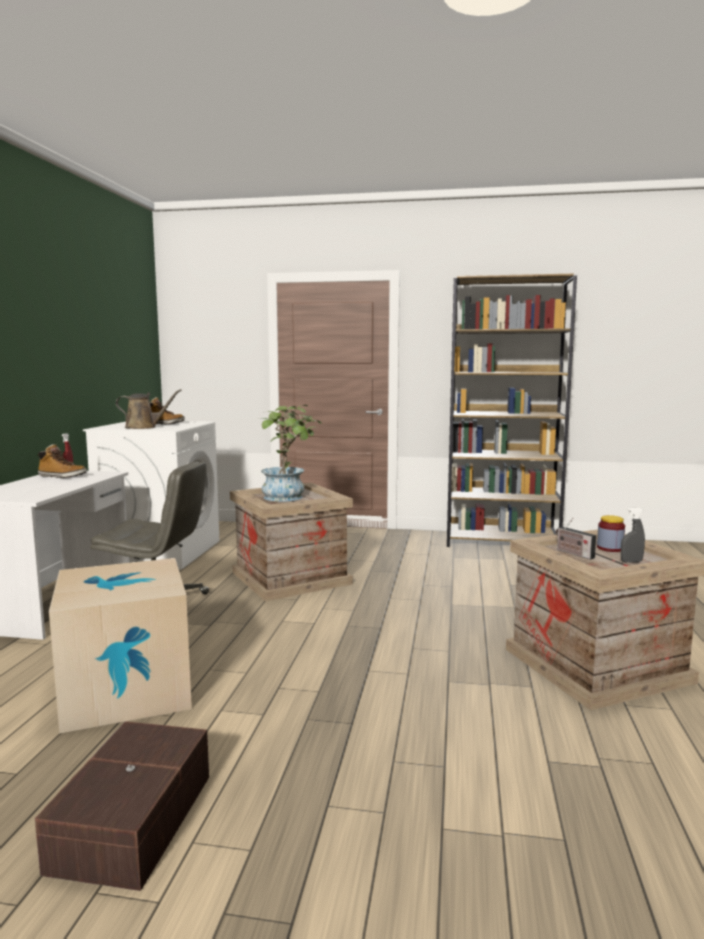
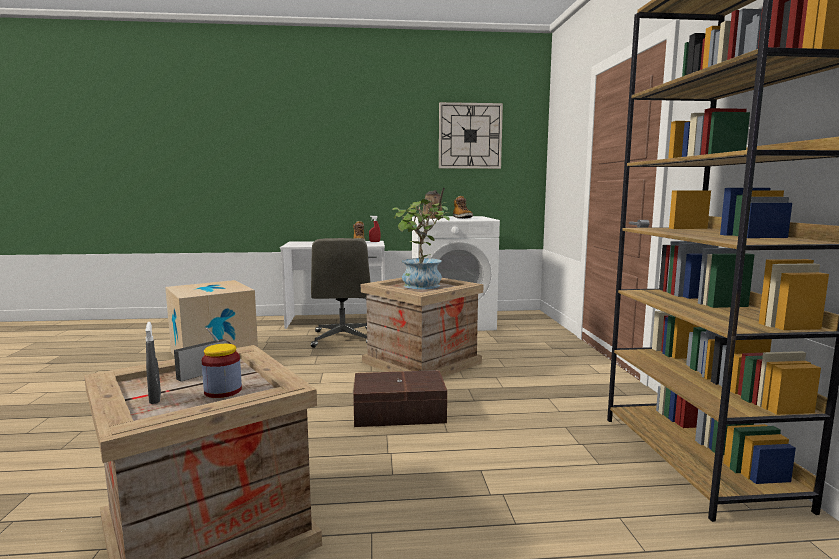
camera: 75 degrees right, 0 degrees up
(112, 321) = (470, 136): none -> wall clock
(130, 822) = (76, 378): brown storage box -> brown storage box (398, 412)

